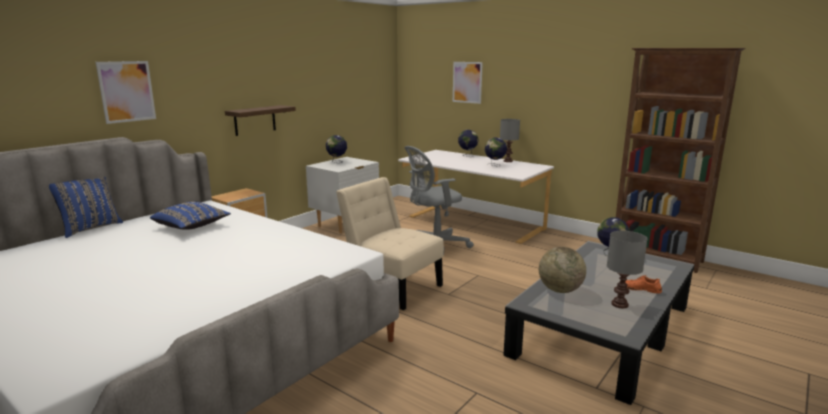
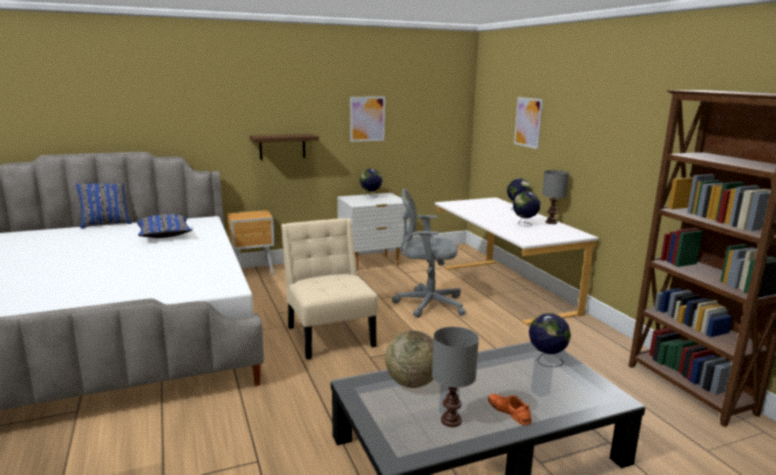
camera: 30 degrees right, 0 degrees up
(127, 91) = (155, 113): picture -> picture (367, 119)

